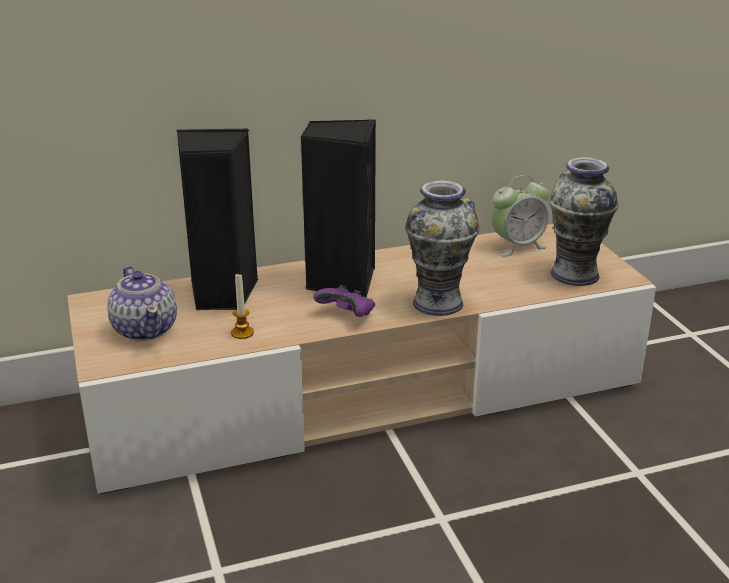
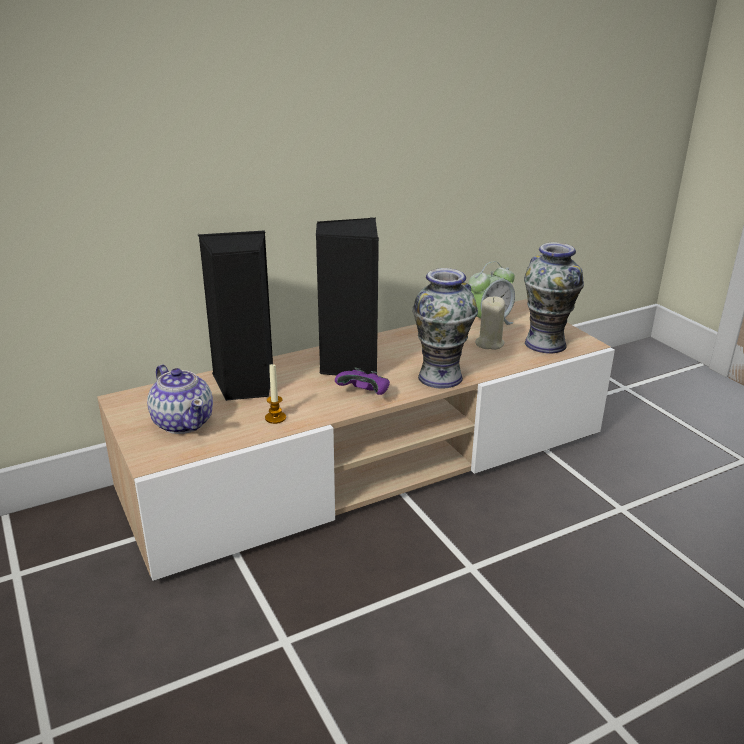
camera: 10 degrees left, 0 degrees up
(509, 269) = (489, 343): none -> beige candle

